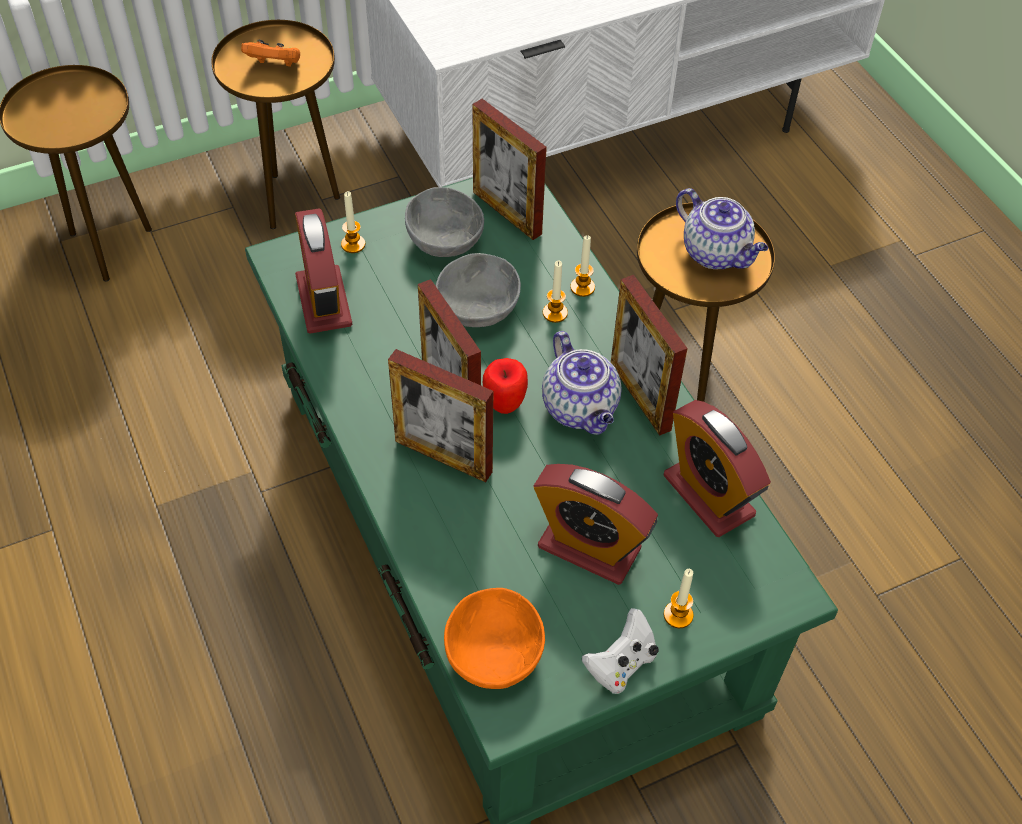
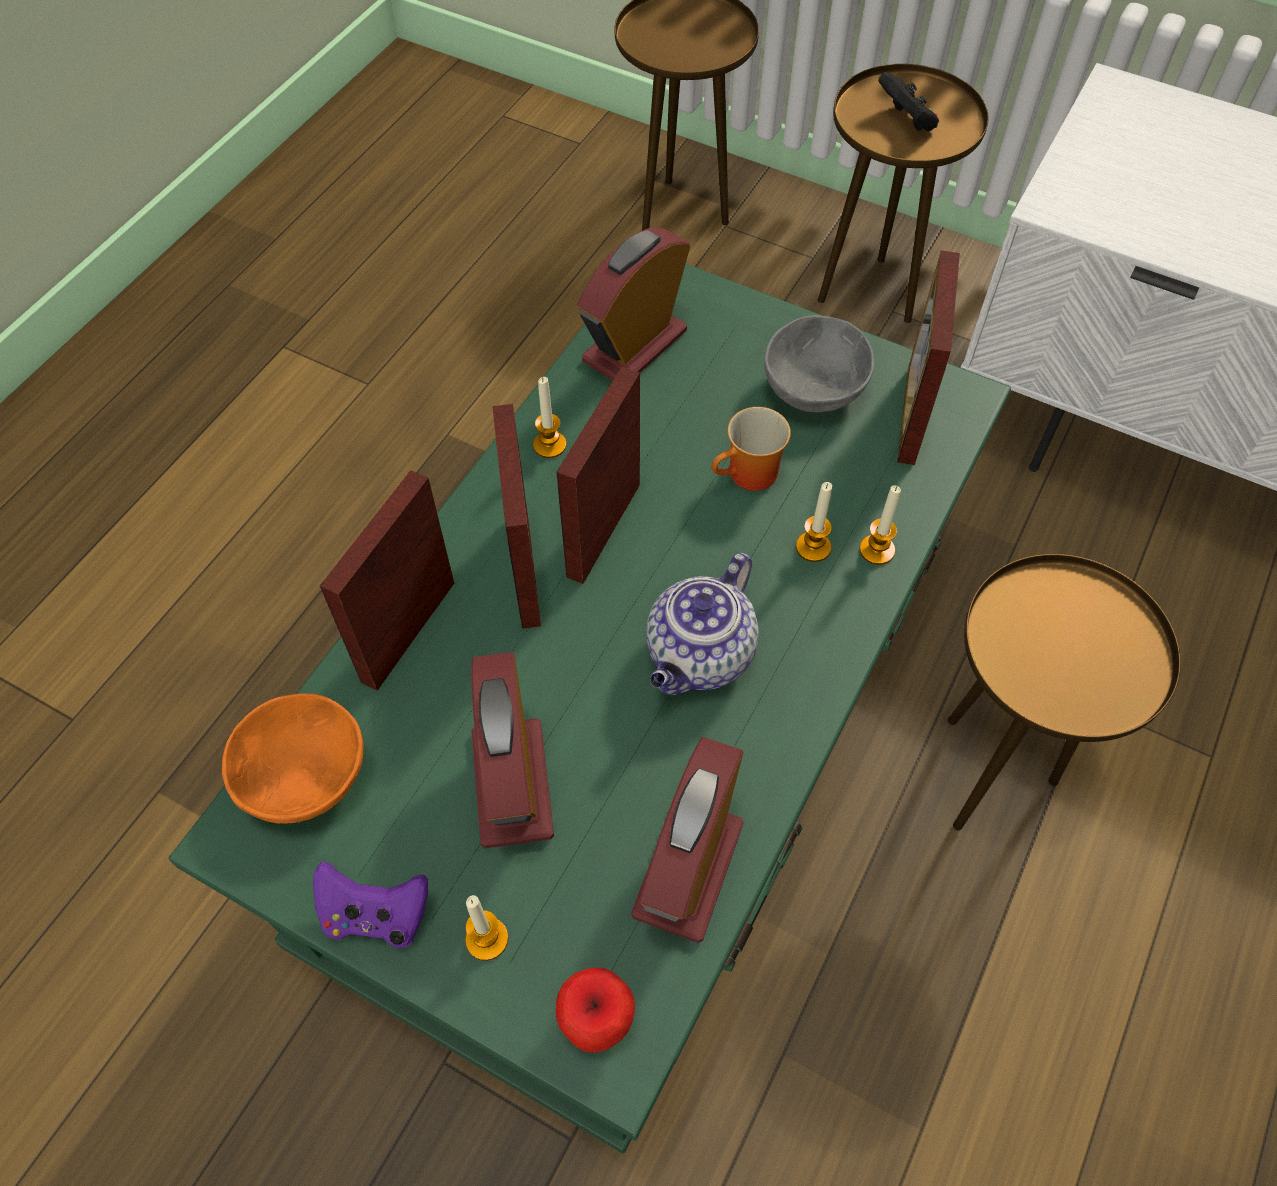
camera: 55 degrees right, 5 degrees up
(275, 65) = (906, 121): orange game controller -> black game controller
(353, 244) = (730, 321): candle -> candle (549, 445)
(480, 309) = (750, 477): grey bowl -> mug
(504, 404) = (642, 580): apple -> apple (596, 1023)
(620, 664) = (376, 915): white game controller -> purple game controller
(640, 396) = (772, 705): picture frame -> picture frame (408, 631)
(717, 253) = (1085, 657): teapot -> none

